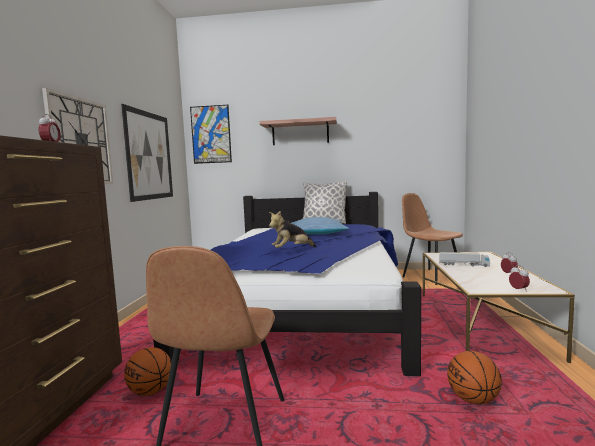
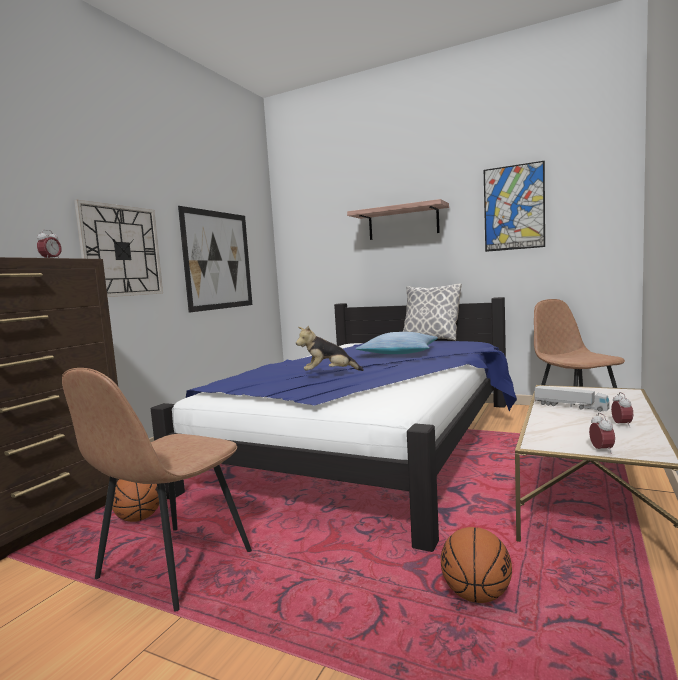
camera: 20 degrees right, 0 degrees up
(211, 134) = (301, 230): picture -> picture (514, 207)

